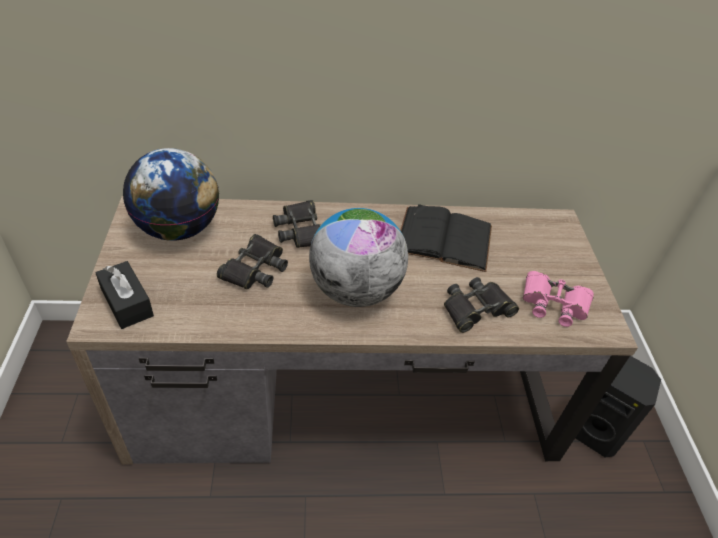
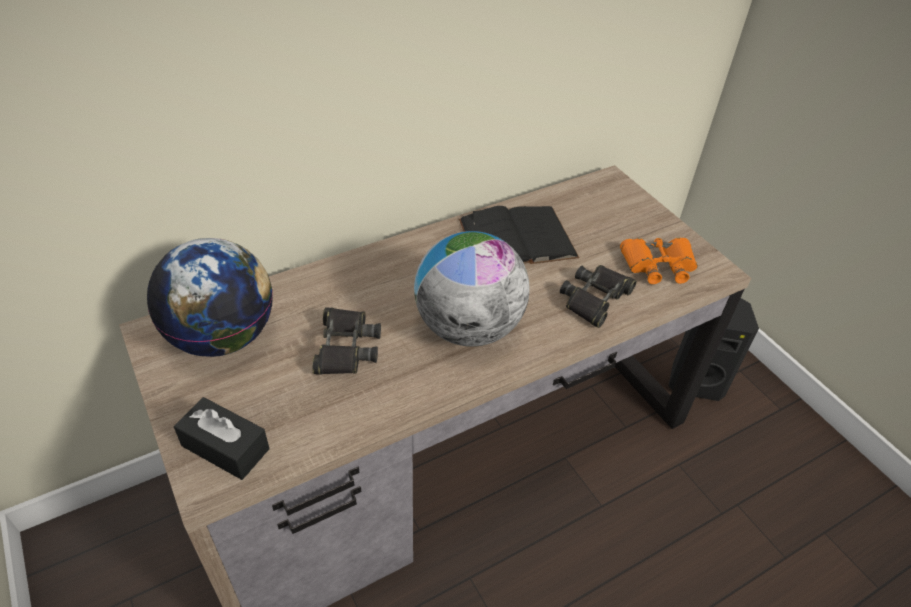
camera: 25 degrees left, 0 degrees up
(301, 230) = (365, 284): black binoculars -> none
(554, 303) = (658, 265): pink binoculars -> orange binoculars

